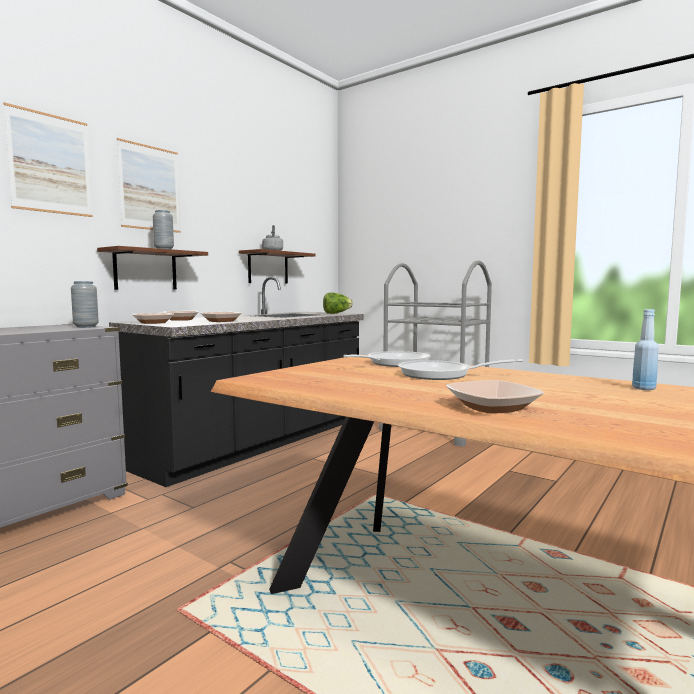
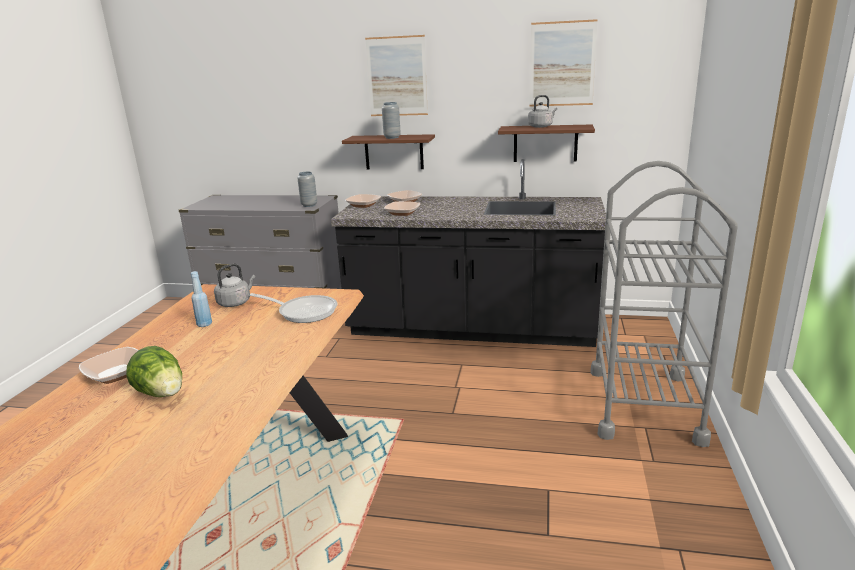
camera: 65 degrees right, 15 degrees up
(50, 164) = (316, 74): picture -> picture (562, 64)
(322, 374) = (236, 302): none -> grey kettle
(336, 313) = (587, 213): lettuce -> lettuce (162, 393)
(442, 375) = (248, 339): frying pan -> none
(643, 388) = (202, 429): blue bottle -> blue bottle (204, 324)

